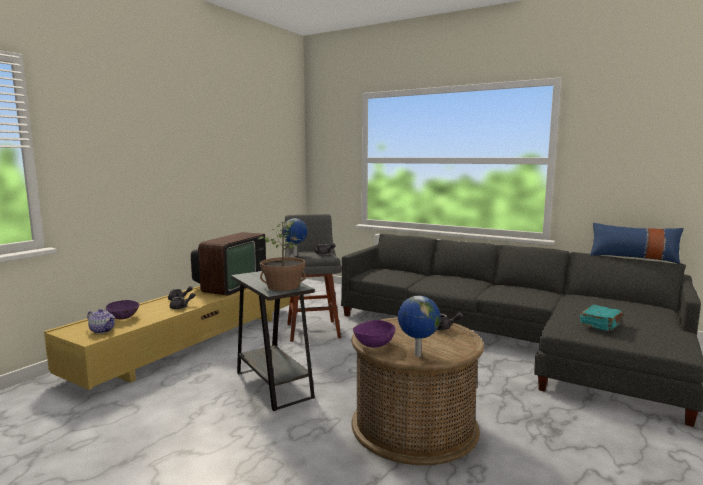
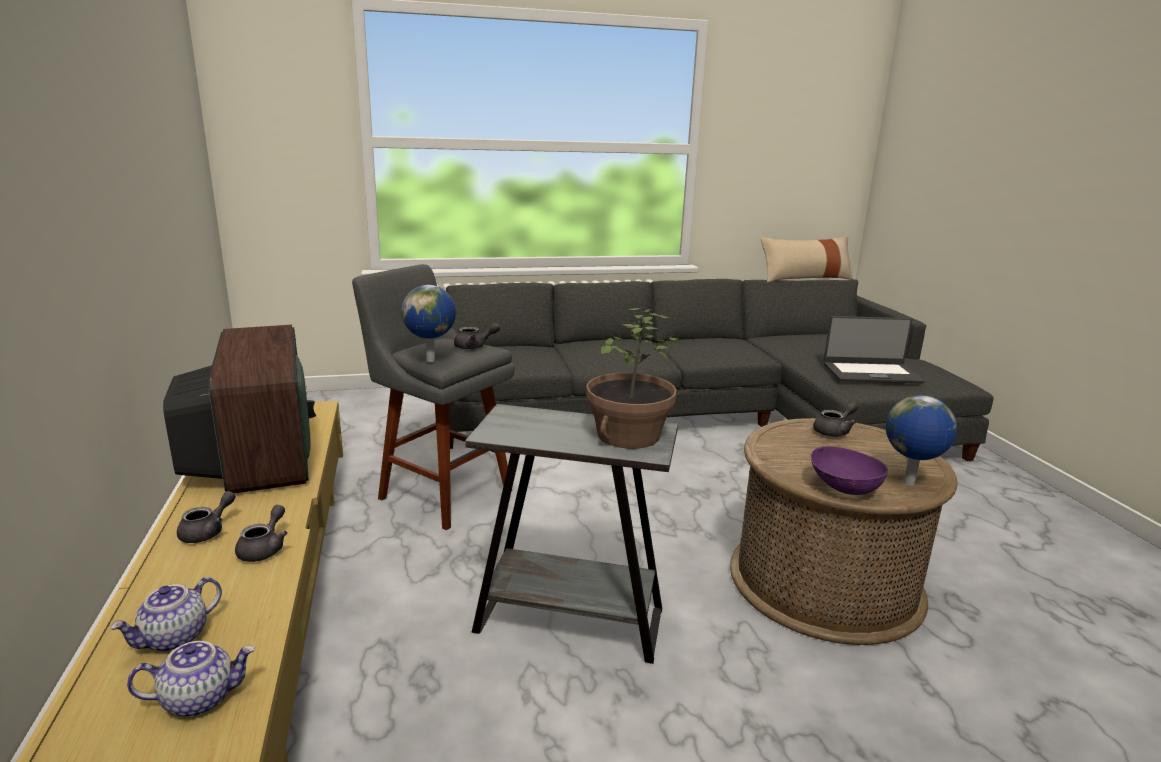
camera: 45 degrees left, 10 degrees up
(124, 318) = (174, 638): purple bowl -> teapot
(601, 325) = (871, 373): turquoise book -> laptop
(633, 258) = (805, 278): blue pillow -> beige pillow

